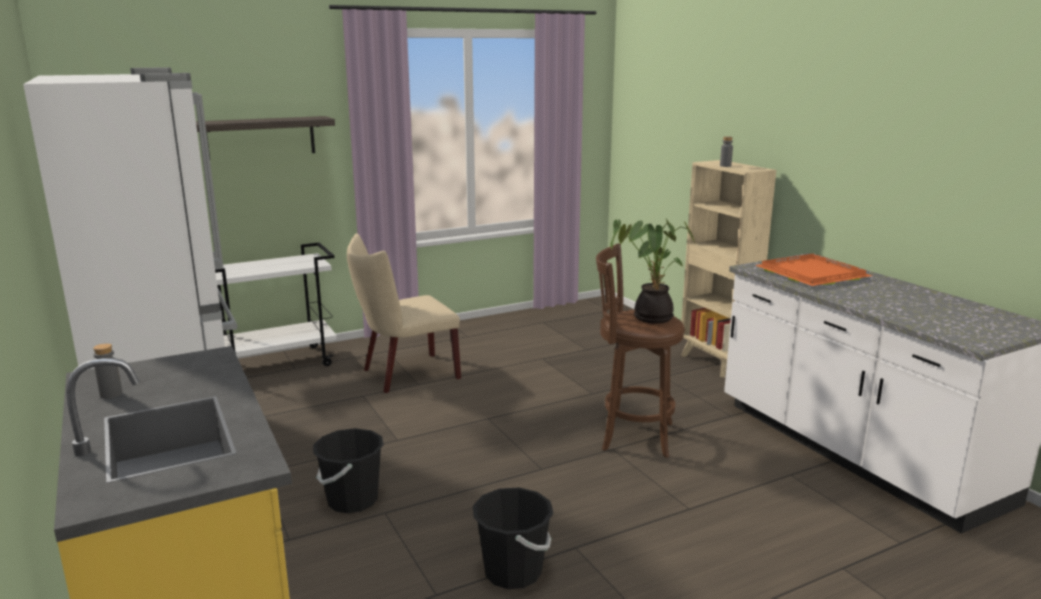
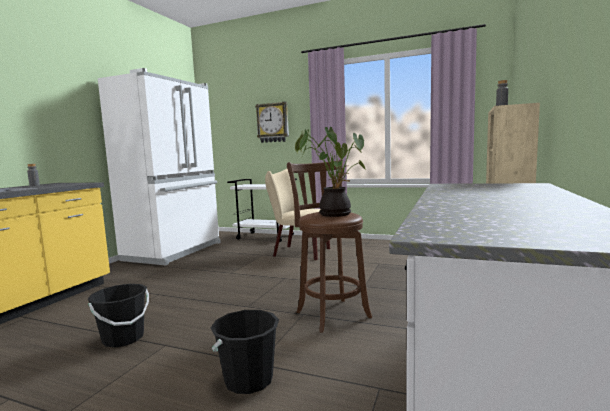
camera: 50 degrees right, 10 degrees down
(260, 137) = (273, 122): shelf -> wall clock
(352, 500) = (163, 286): black bucket -> black bucket (248, 380)
(809, 274) = (482, 189): orange tray -> none

